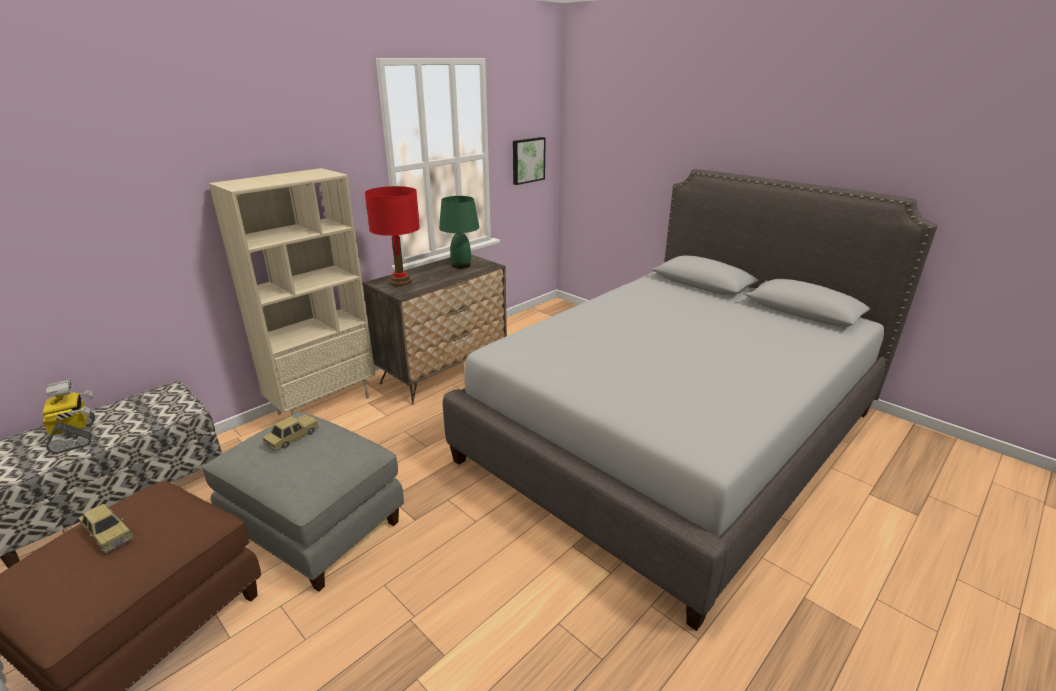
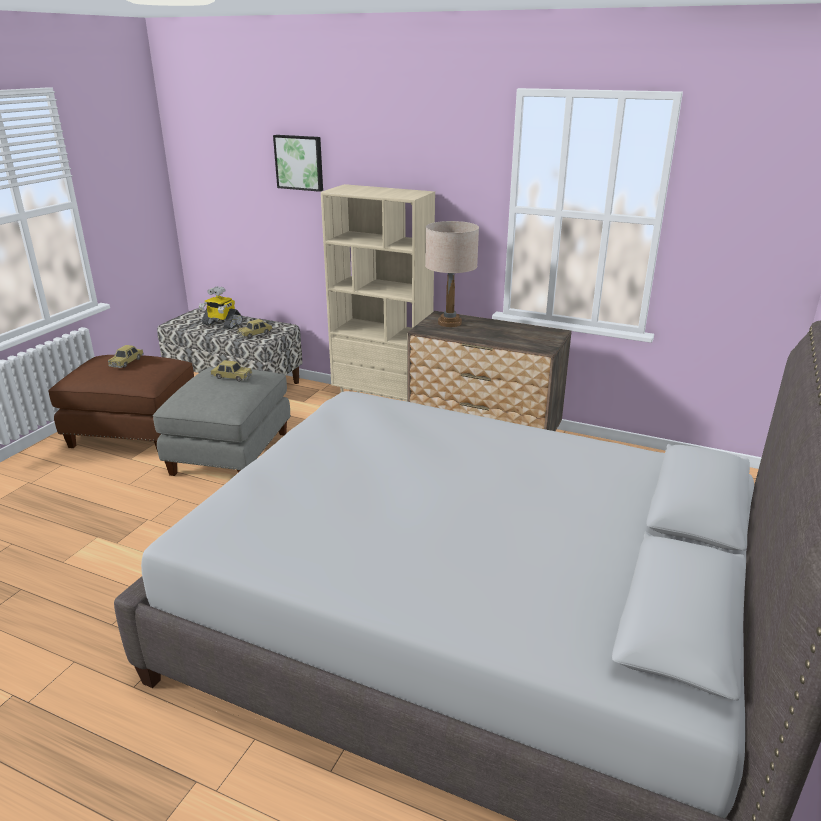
camera: 70 degrees right, 0 degrees up
(76, 436) = (222, 324): toy robot -> toy robot turned 75 degrees clockwise
(159, 412) = (255, 334): none -> toy car
(400, 282) = (449, 323): red table lamp -> beige table lamp
(461, 265) = (526, 336): green table lamp -> none
(527, 160) = (744, 245): picture -> picture (300, 162)

